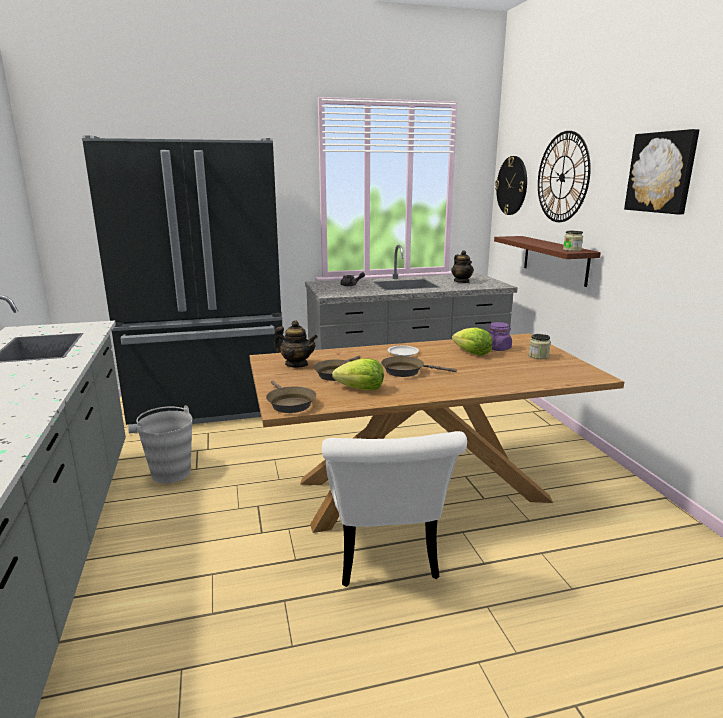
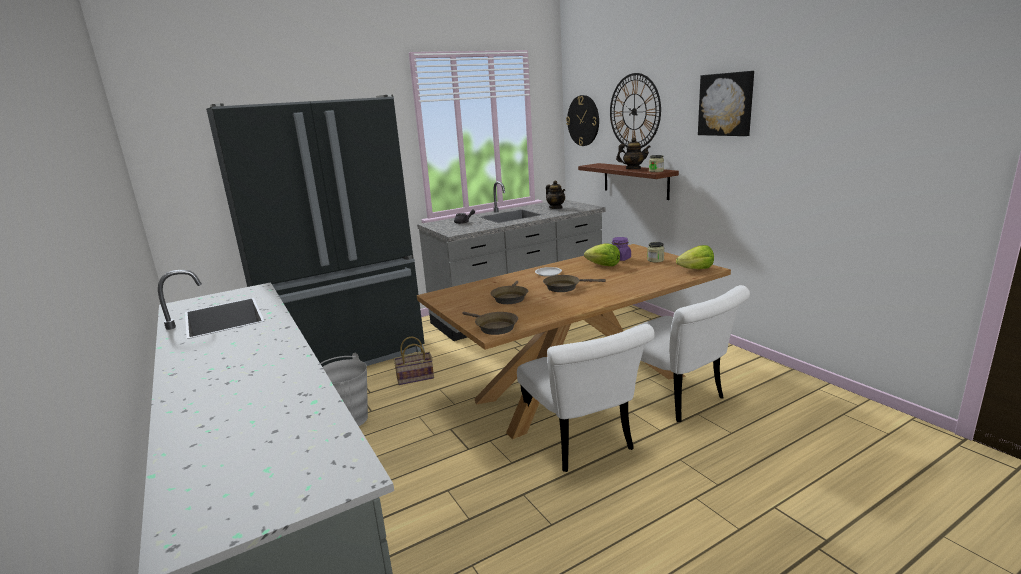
camera: 15 degrees left, 0 degrees up
(258, 443) = (414, 378): none -> basket
(296, 364) = (467, 296): teapot -> teapot (633, 169)
(361, 389) = (541, 306): lettuce -> lettuce (696, 269)
(527, 529) = (677, 399): none -> white chair

